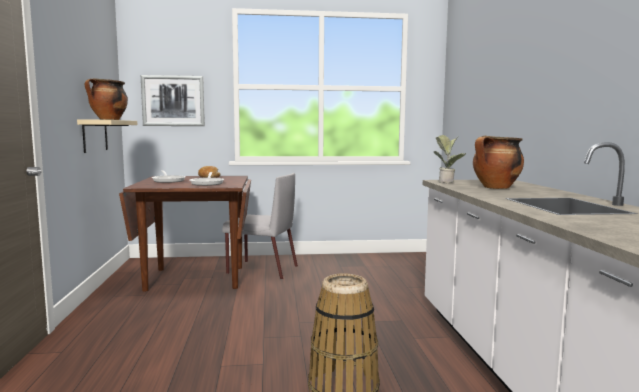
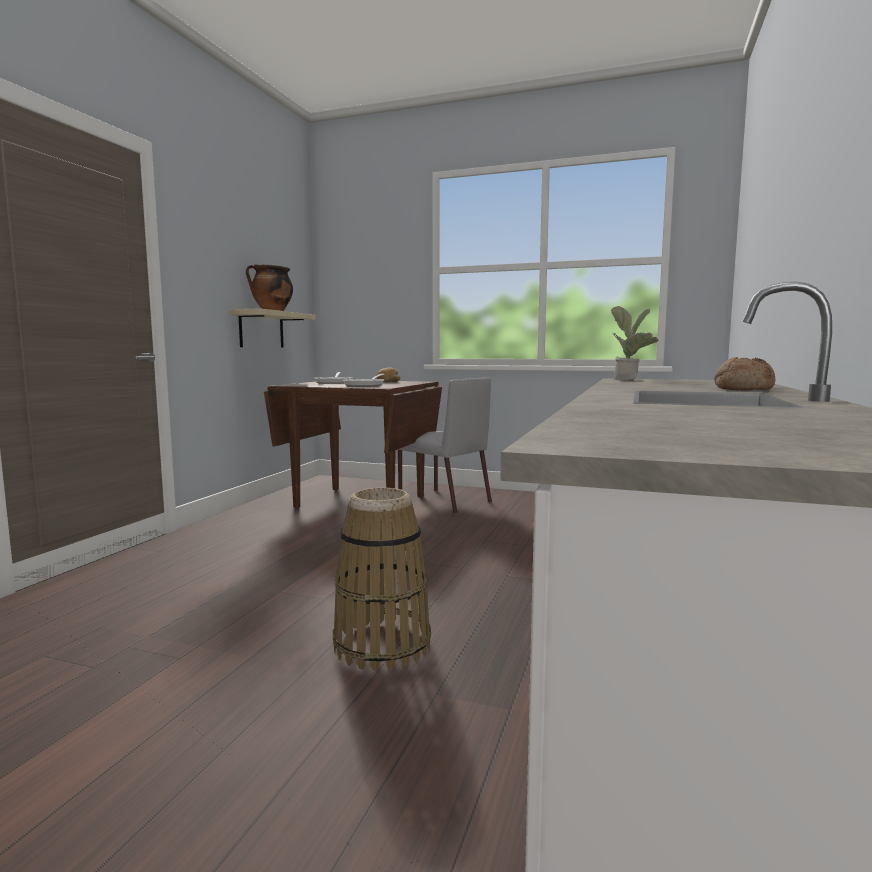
camera: 25 degrees right, 0 degrees up
(173, 101) = (366, 292): picture -> none
(495, 188) = (677, 384): cooking pot -> none
(545, 192) = (742, 389): none -> bread

